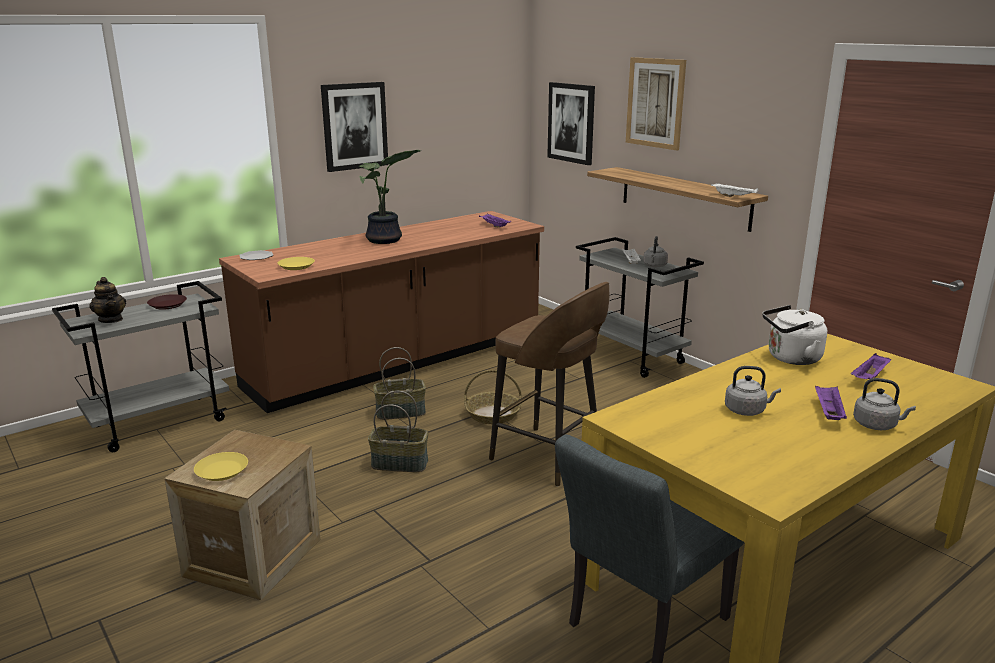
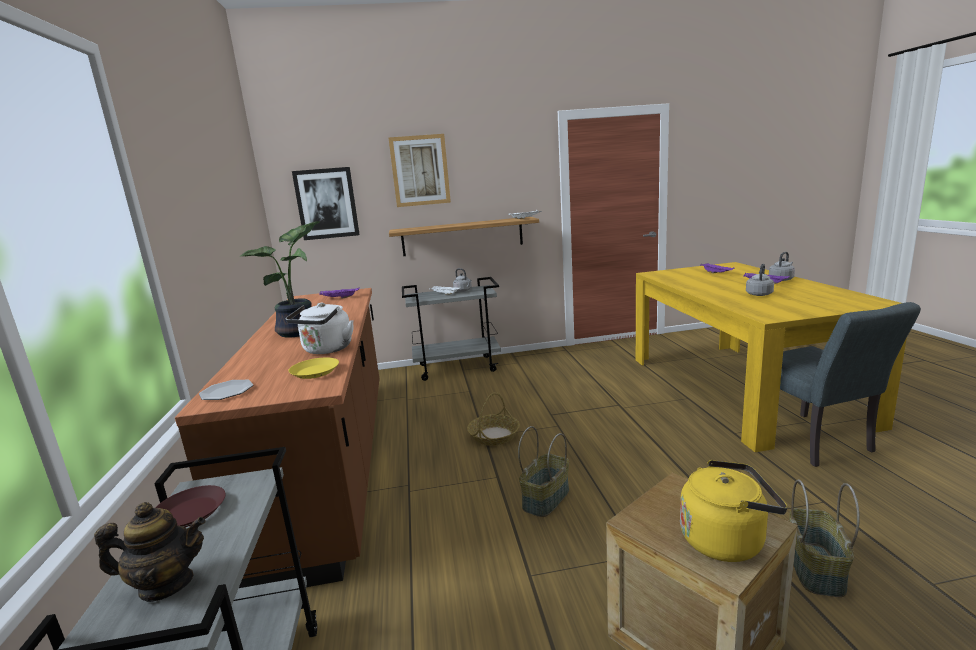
camera: 60 degrees left, 5 degrees down
(221, 471) = (726, 540): yellow plate -> yellow kettle
(354, 126) = (192, 215): picture -> none
(401, 412) = (442, 480): basket -> basket (813, 568)
(549, 457) = (583, 427): brown stool -> none
(791, 358) = (682, 280): white kettle -> white kettle (326, 350)

